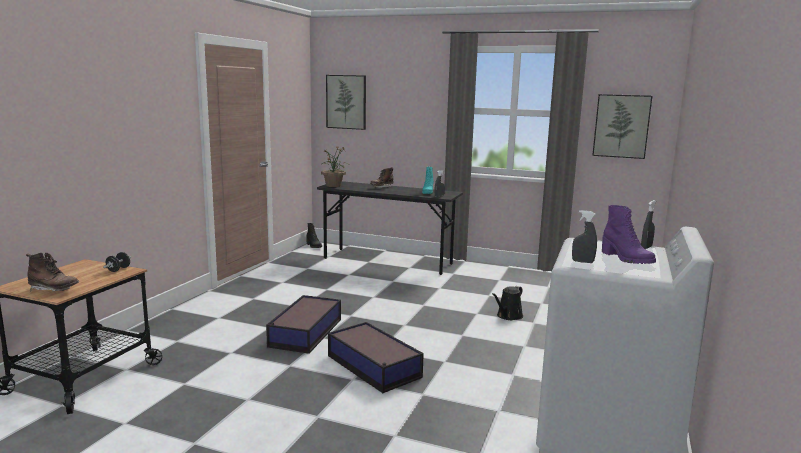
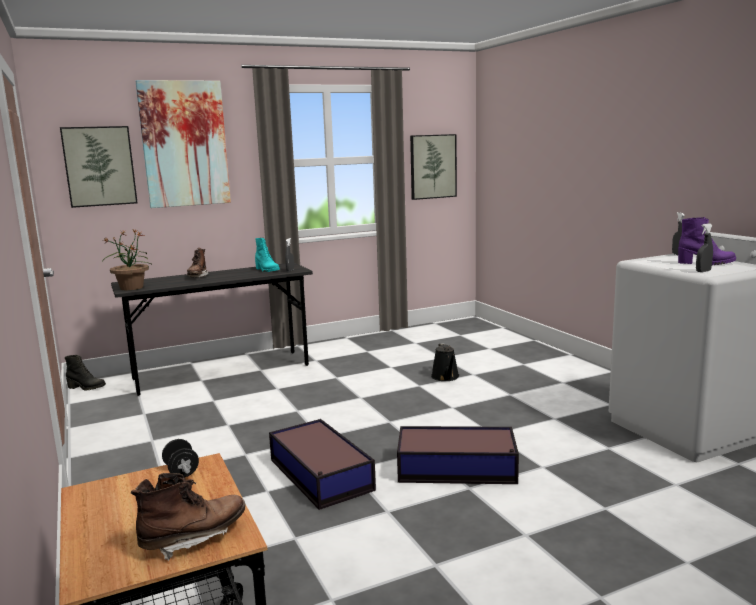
camera: 45 degrees left, 0 degrees up
(400, 90) = (184, 144): none -> picture

